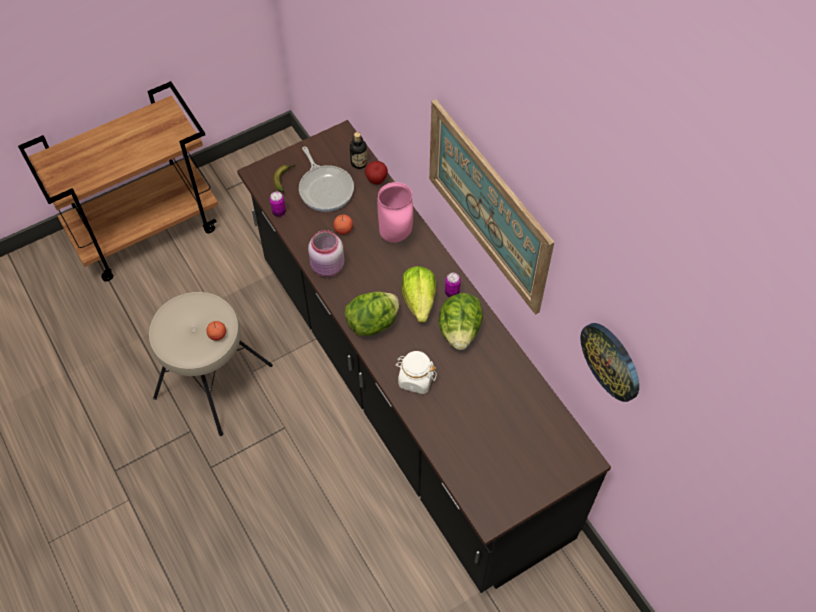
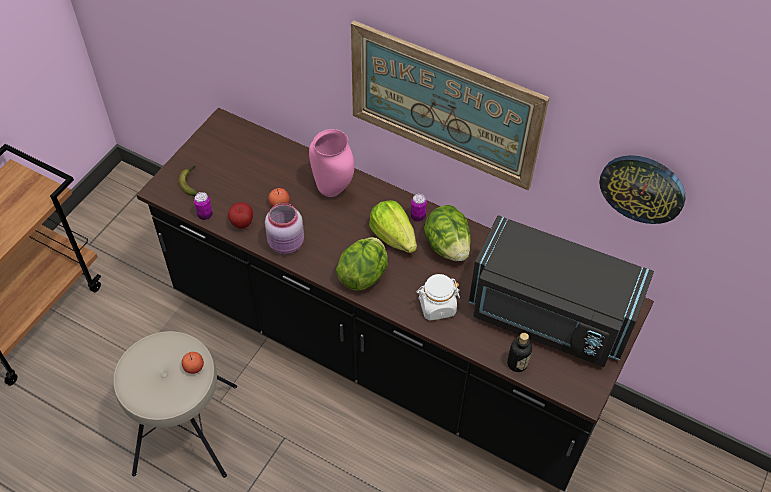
camera: 30 degrees left, 5 degrees down
(325, 188) = (237, 175): frying pan -> none
(359, 163) = (255, 140): bottle -> bottle (517, 363)
(376, 180) = (282, 149): apple -> apple (242, 224)
(505, 434) = (548, 317): none -> black microwave

